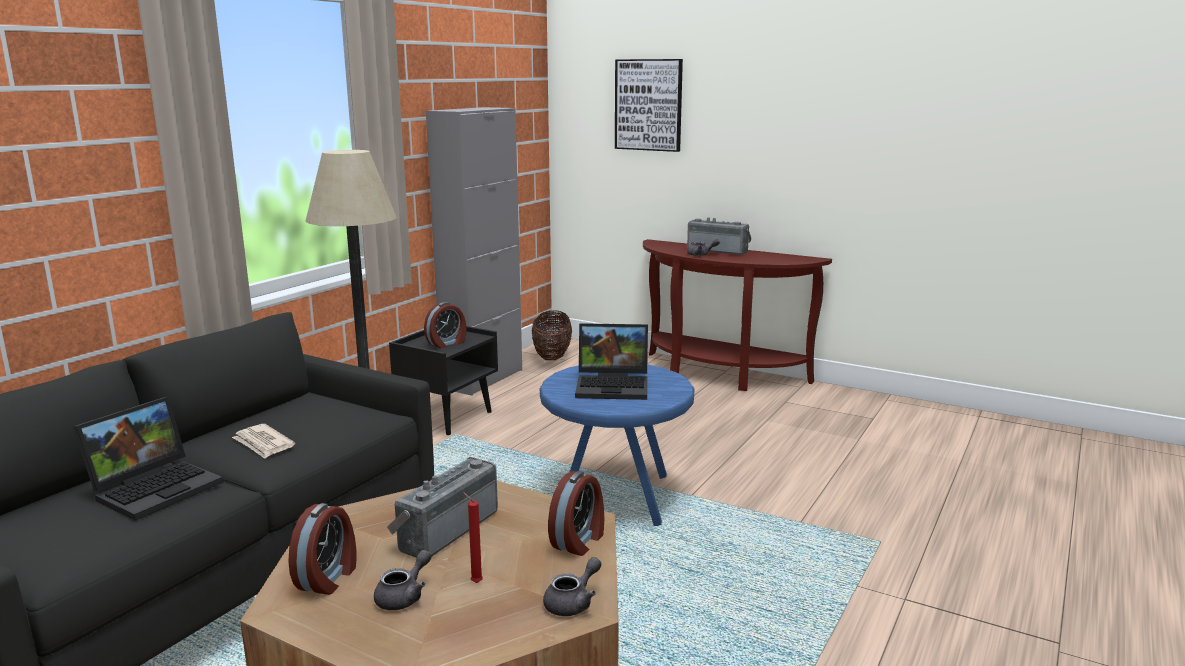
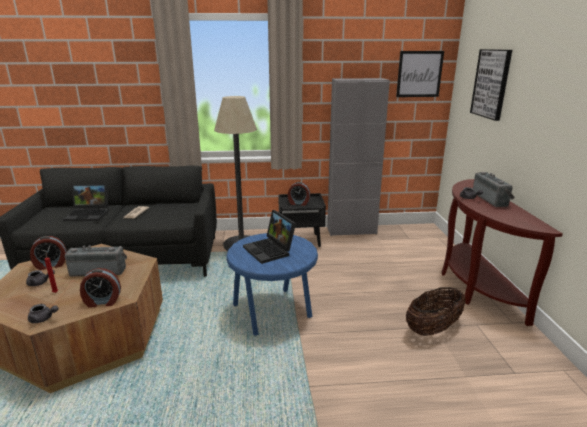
camera: 55 degrees right, 5 degrees up
(517, 99) = (419, 74): none -> picture
(552, 356) = (406, 234): basket -> basket (433, 328)

